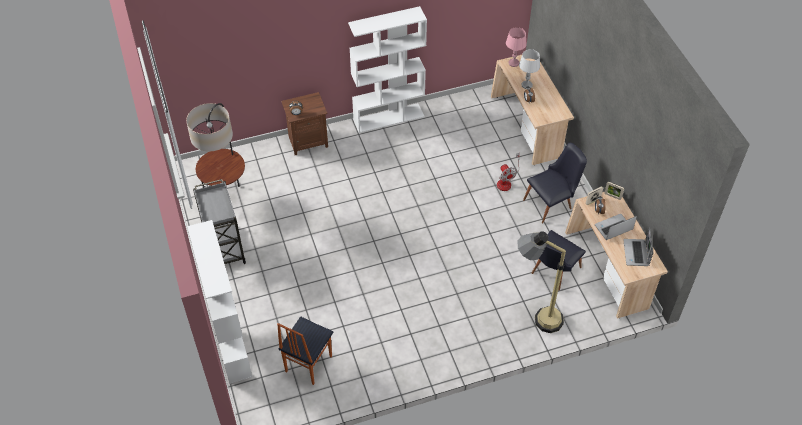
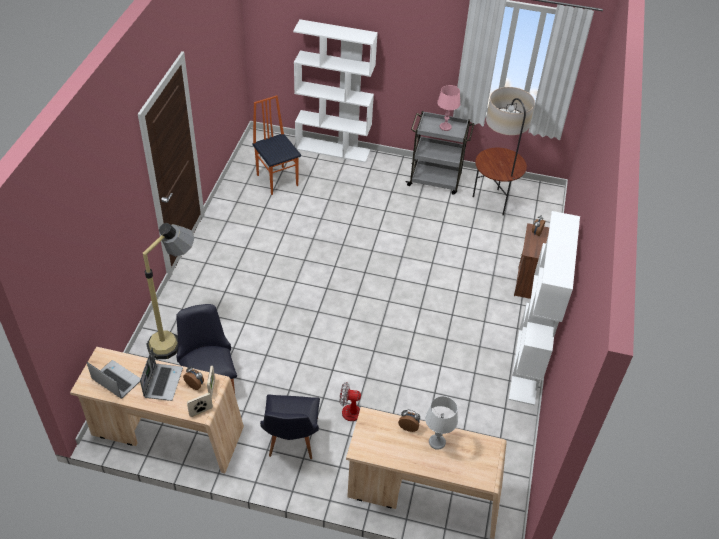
camera: 120 degrees right, 5 degrees down
(513, 63) = (487, 453): pink table lamp -> pink table lamp (445, 127)

